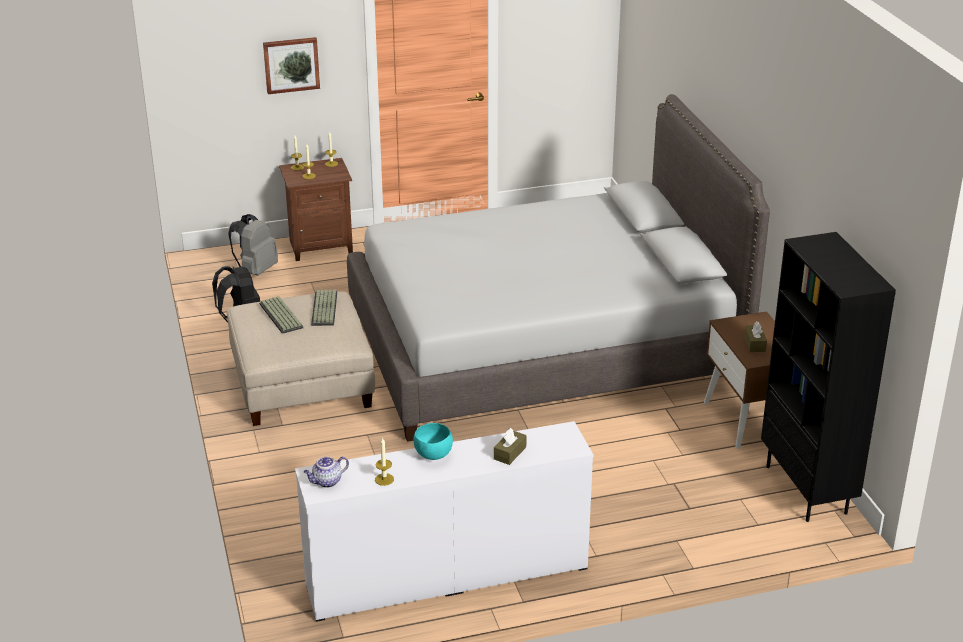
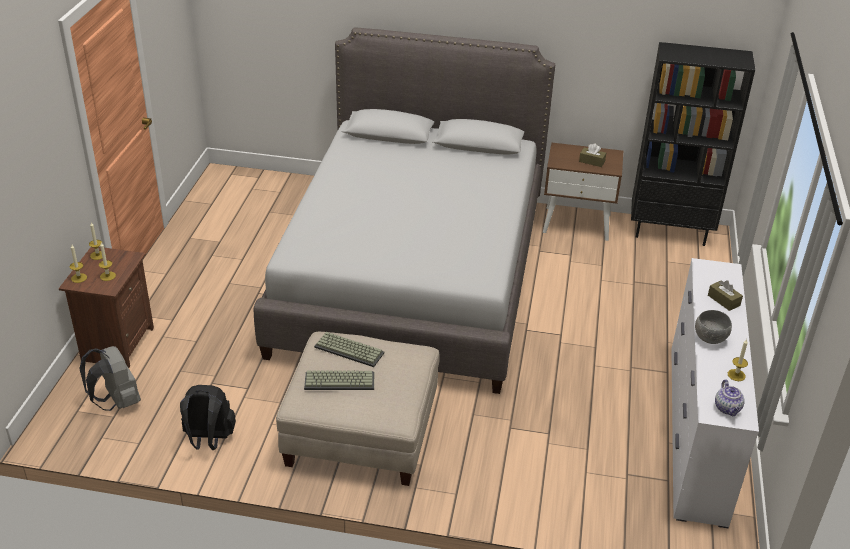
camera: 65 degrees left, 5 degrees up
(291, 64) = (40, 170): picture -> none
(433, 455) = (711, 339): turquoise bowl -> grey bowl

